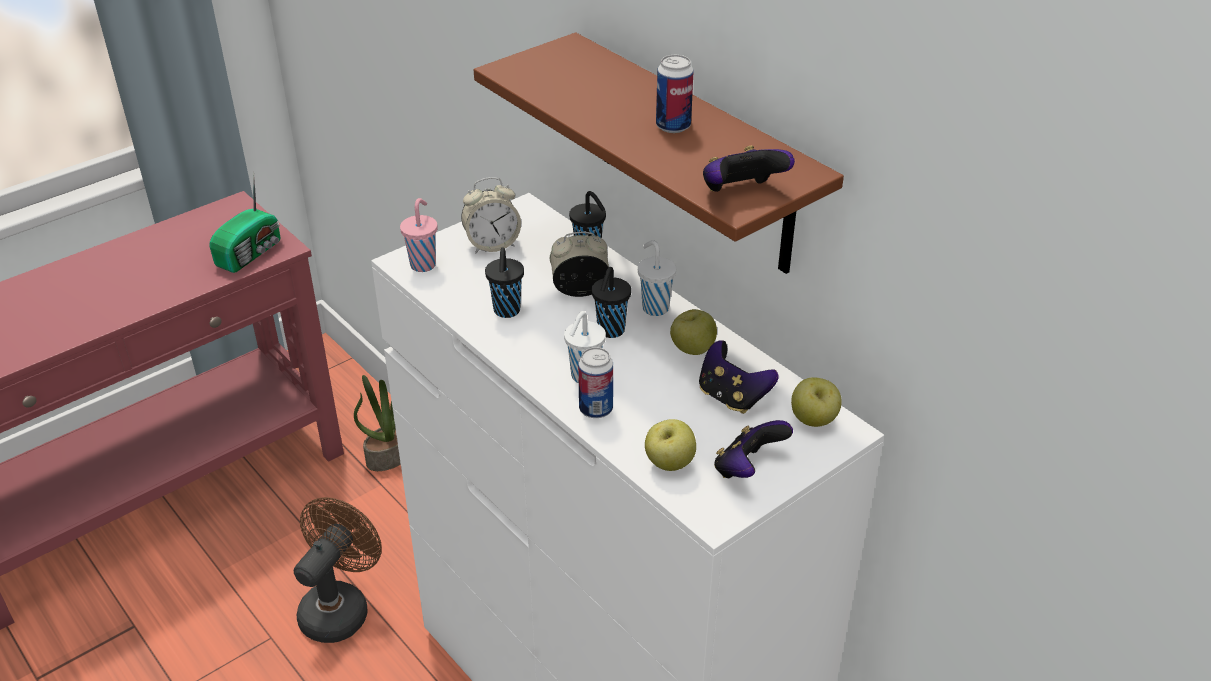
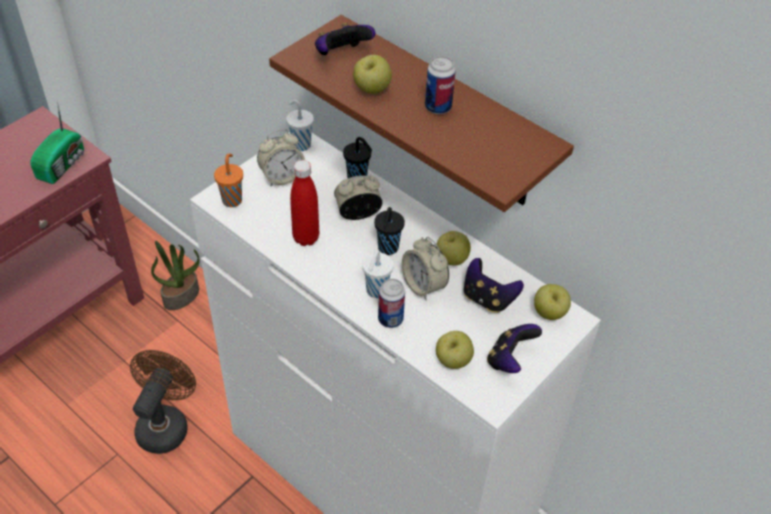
camera: 10 degrees left, 10 degrees up
(423, 264) = (232, 199): pink cup -> orange cup
(506, 311) = (306, 238): black cup -> red bottle
(593, 105) = (372, 90): none -> apple
(648, 375) = (423, 285): none -> alarm clock
(654, 307) = (416, 224): white cup -> white cup (300, 144)
(741, 193) = (502, 170): game controller -> game controller (341, 55)

